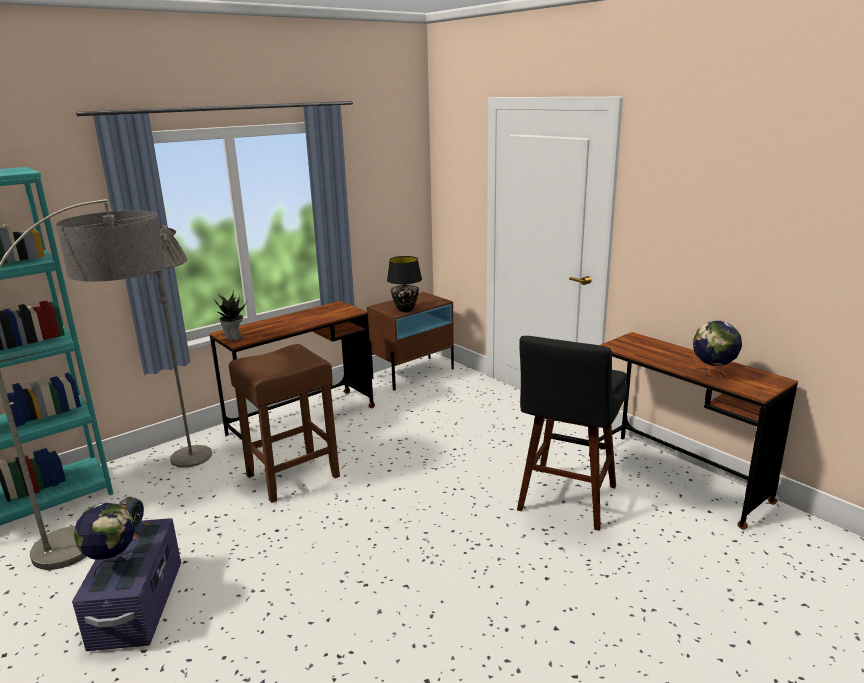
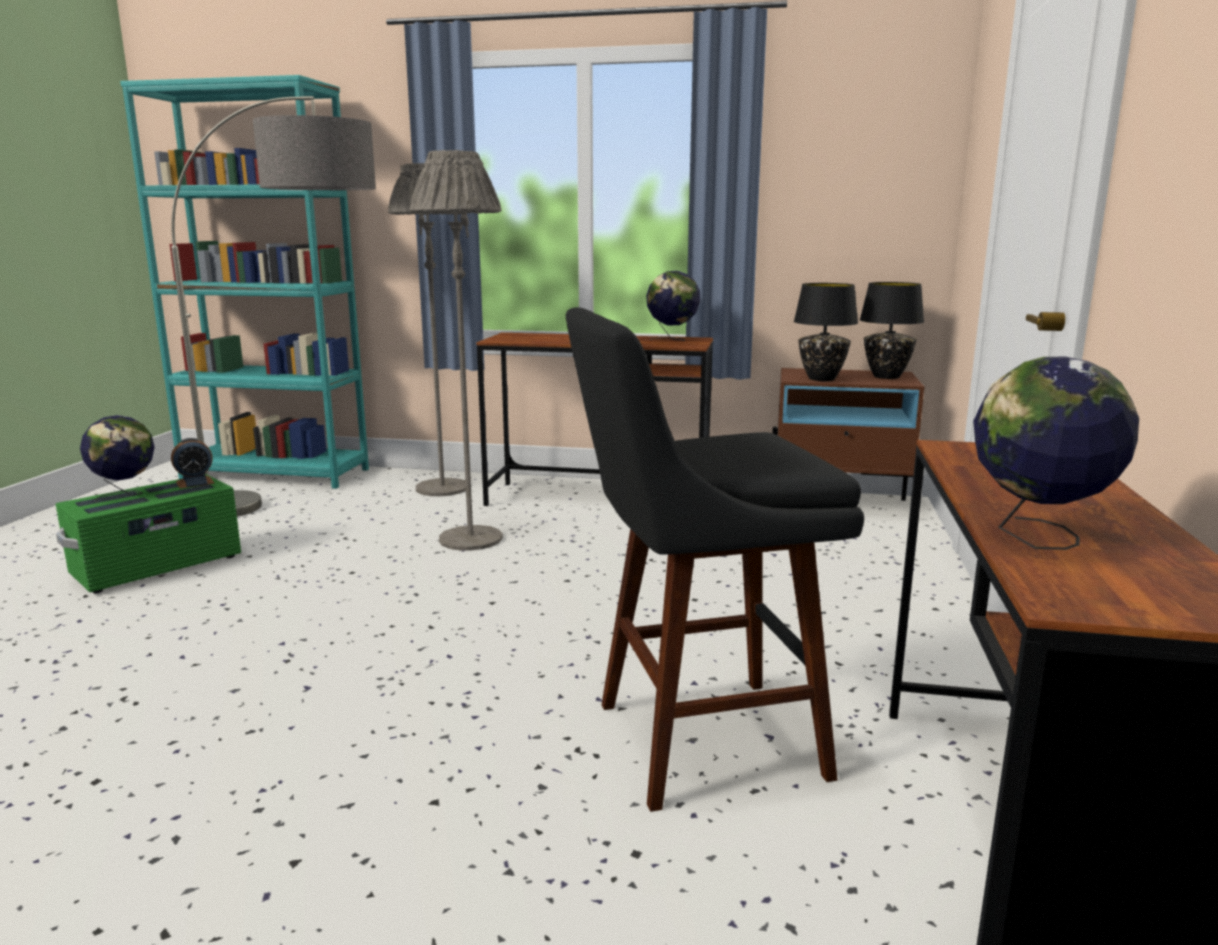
camera: 50 degrees right, 5 degrees down
(138, 605) = (158, 566): purple storage box -> green storage box
(234, 337) = (505, 337): potted plant -> none
(291, 476) = (470, 539): brown stool -> grey floor lamp
(331, 309) = (672, 340): none -> globe
(424, 299) = (885, 376): none -> black table lamp

